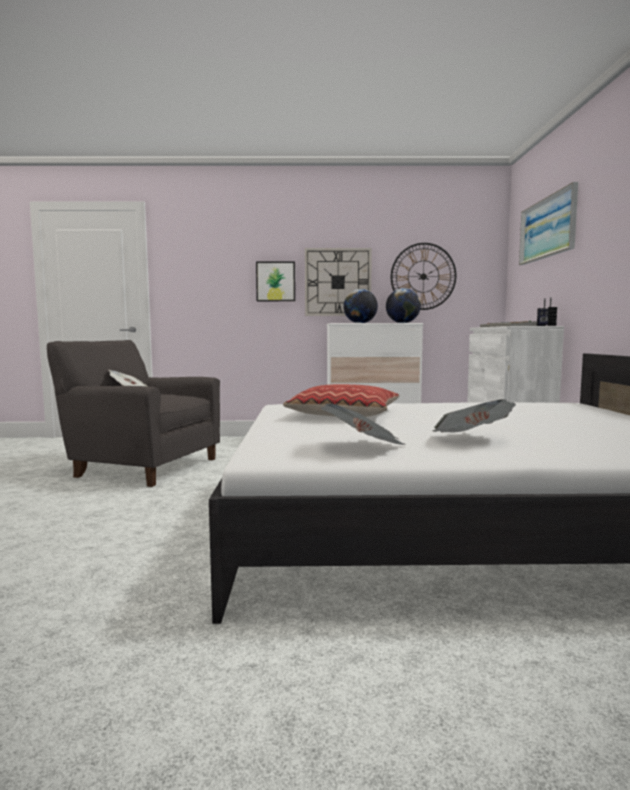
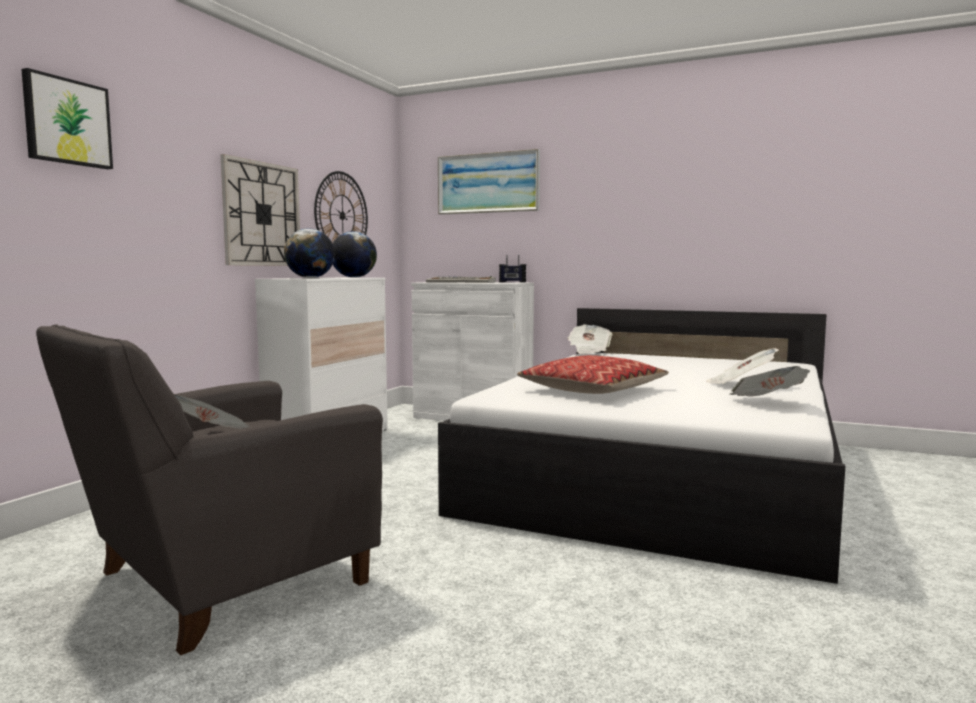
camera: 65 degrees left, 0 degrees up
(275, 281) = (183, 205): picture -> picture (67, 122)
(570, 401) = (589, 351): none -> newspaper

